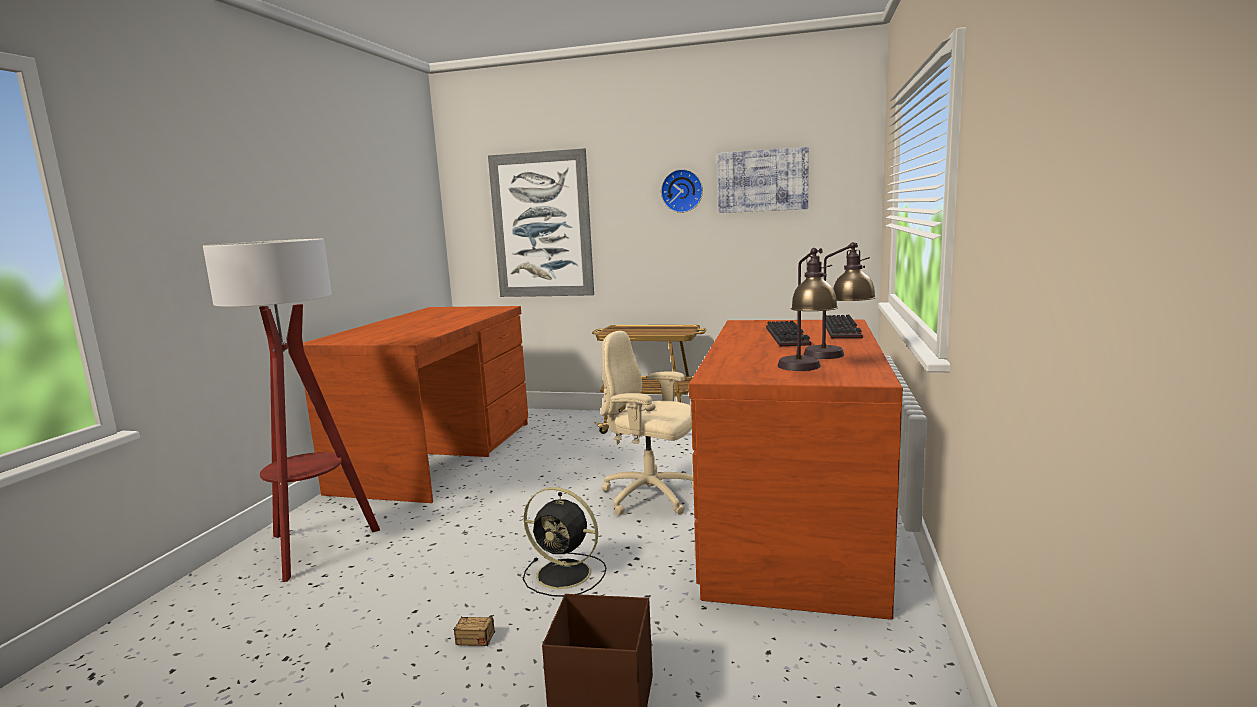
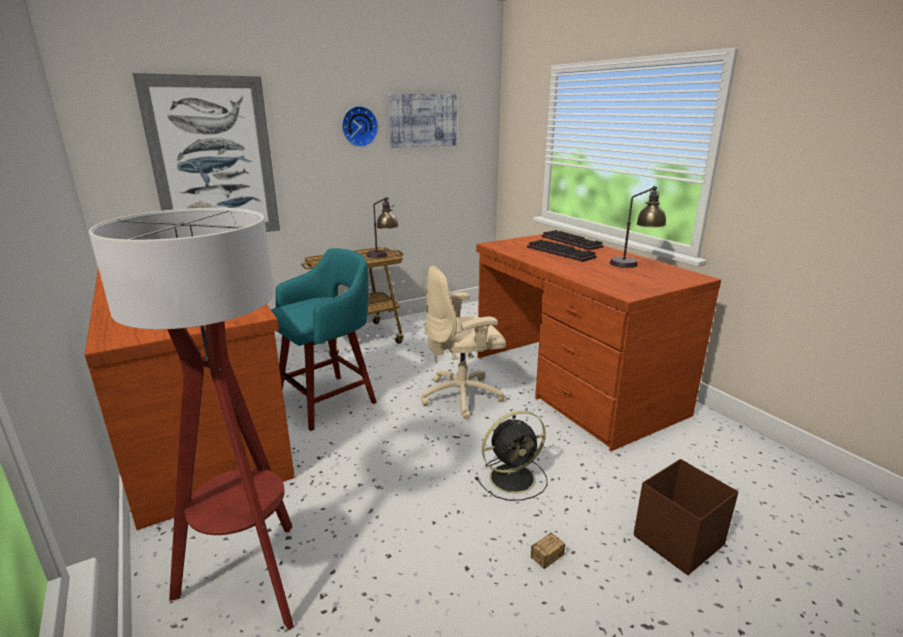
camera: 45 degrees left, 10 degrees up
(543, 462) = (329, 400): none -> turquoise stool
(806, 369) = (651, 277): table lamp -> table lamp (383, 256)

